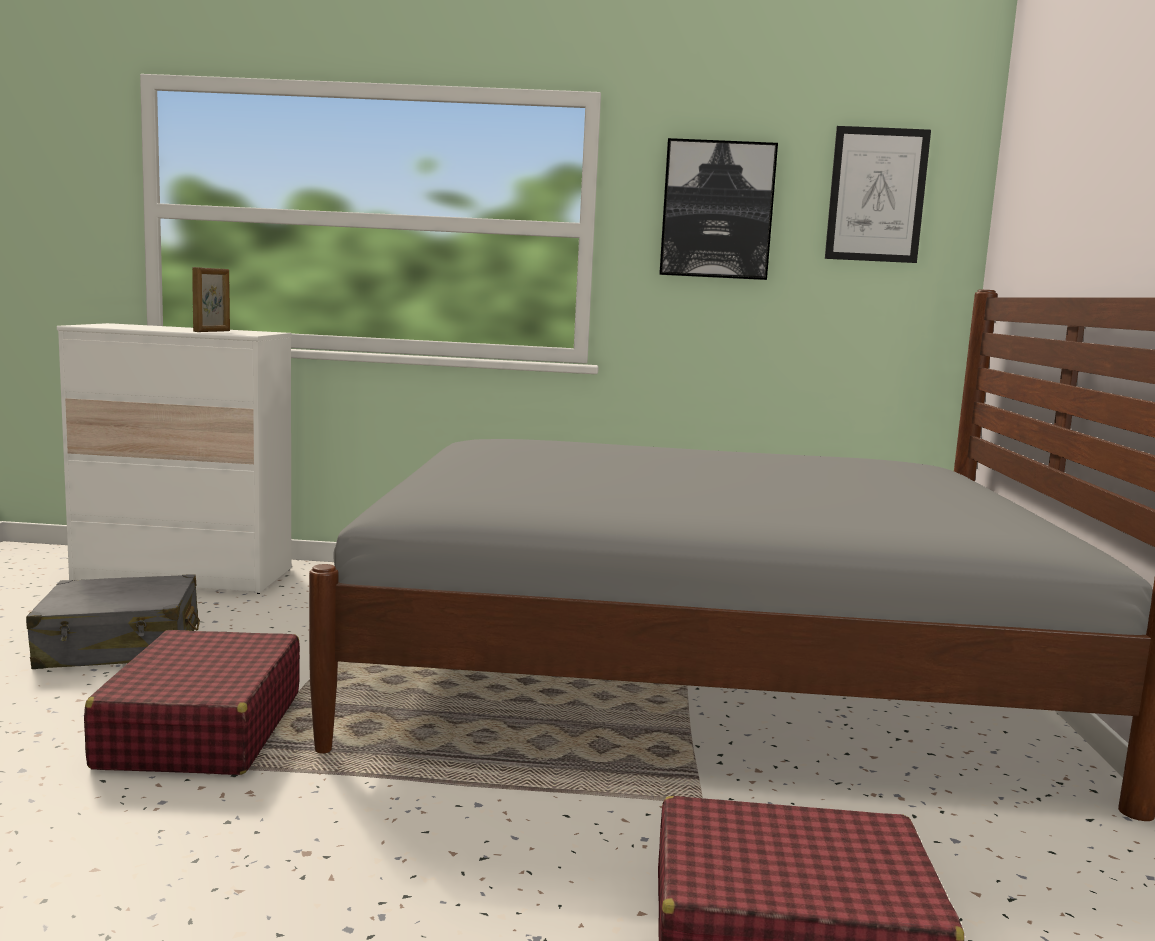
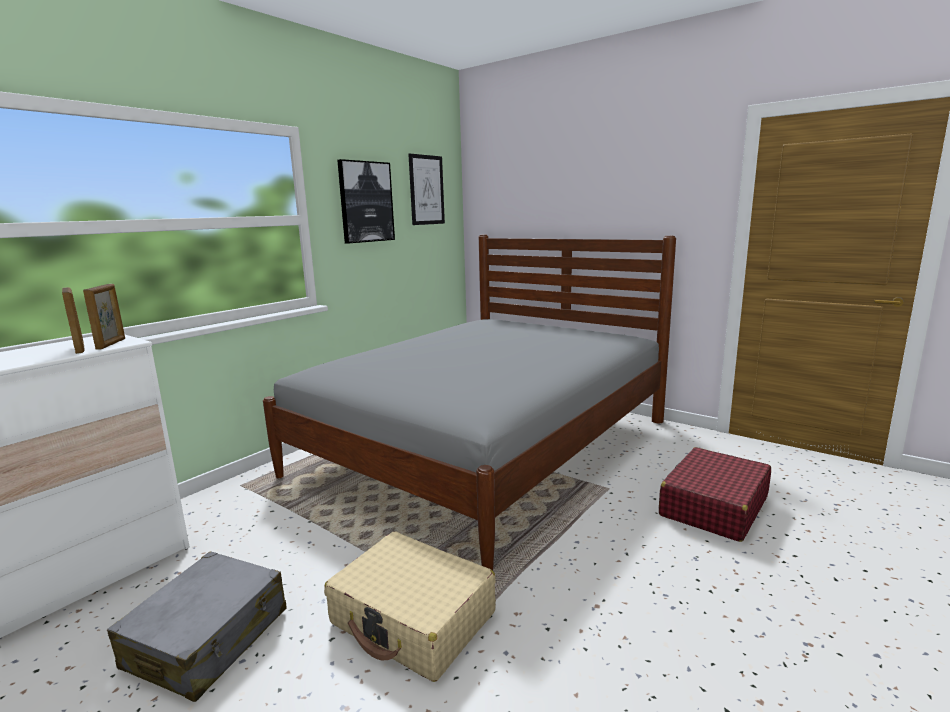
camera: 55 degrees left, 5 degrees up
(201, 729) = (413, 619): red suitcase -> beige suitcase
(237, 333) = (111, 344): none -> picture frame

